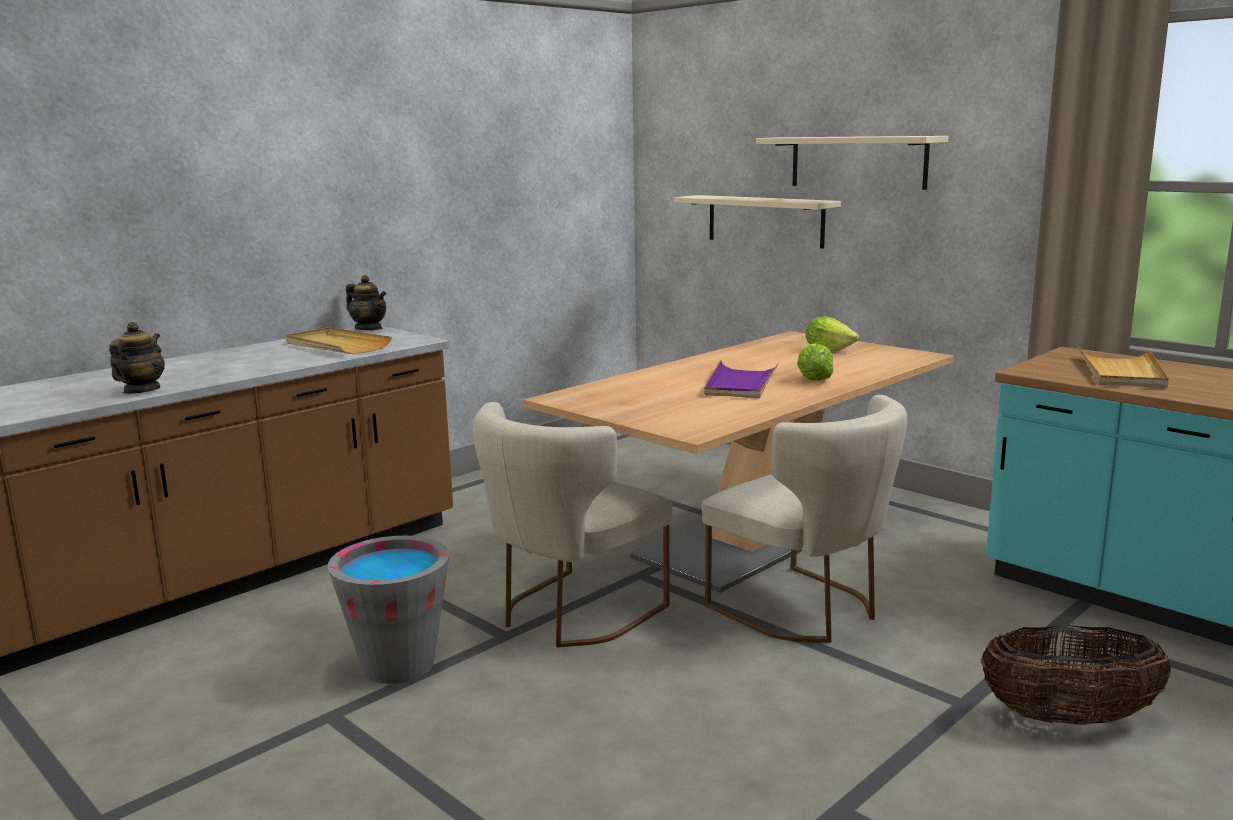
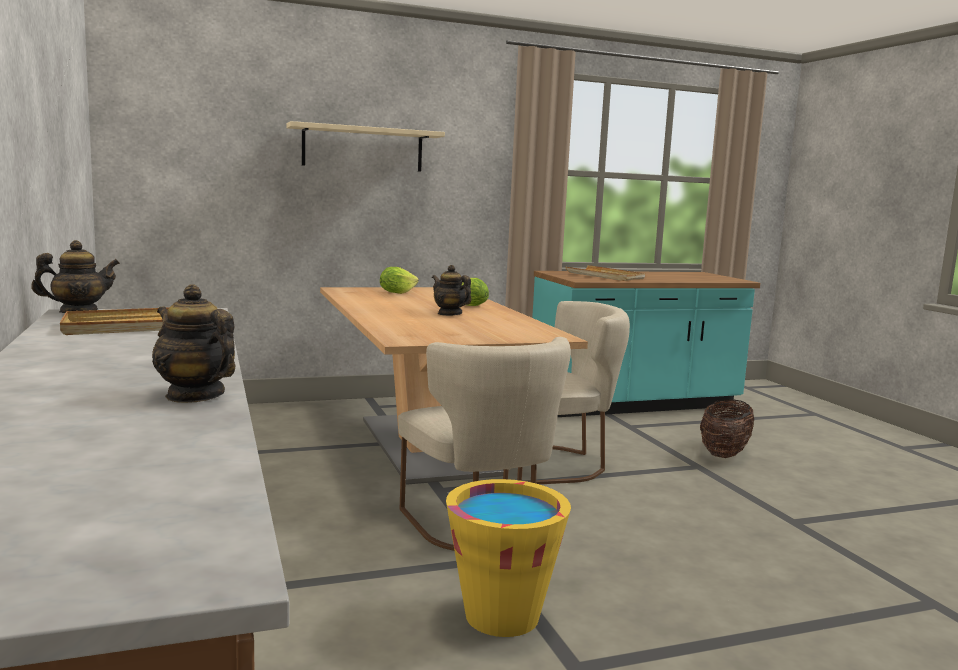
camera: 65 degrees left, 5 degrees down
(398, 665) = (502, 616): grey bucket -> yellow bucket
(740, 384) = (449, 314): purple tray -> teapot
(765, 220) = (272, 195): beige shelf -> none

